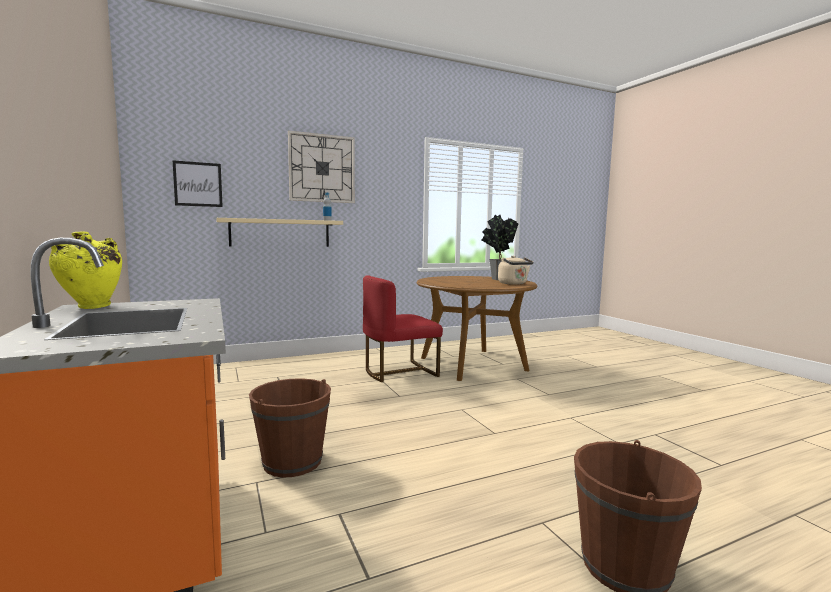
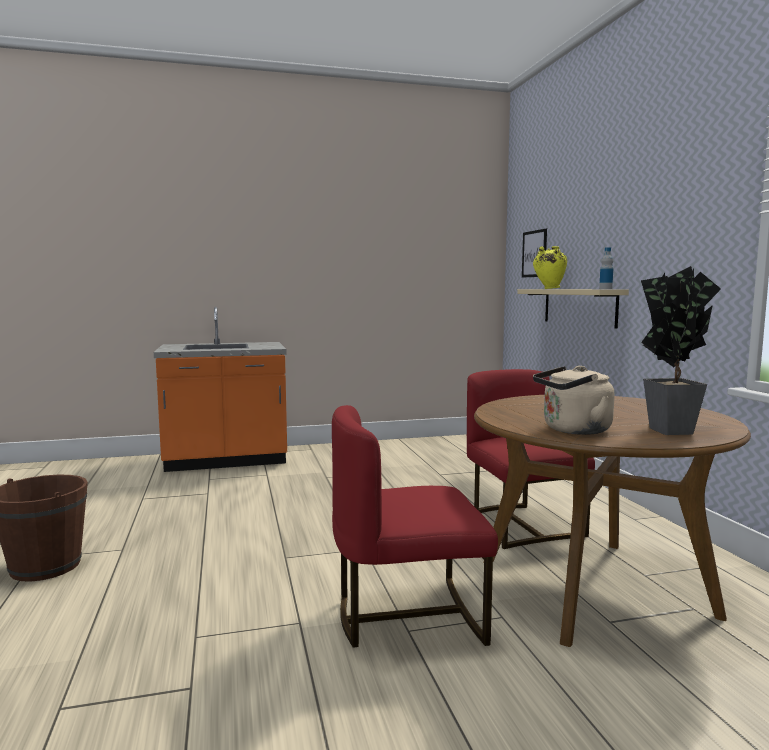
camera: 100 degrees right, 0 degrees up
(91, 307) = (264, 343): yellow vase -> yellow vase (549, 289)
(292, 462) = (287, 481): brown bucket -> none
(322, 168) = (618, 211): wall clock -> none
(535, 395) = (407, 616): none -> red chair

